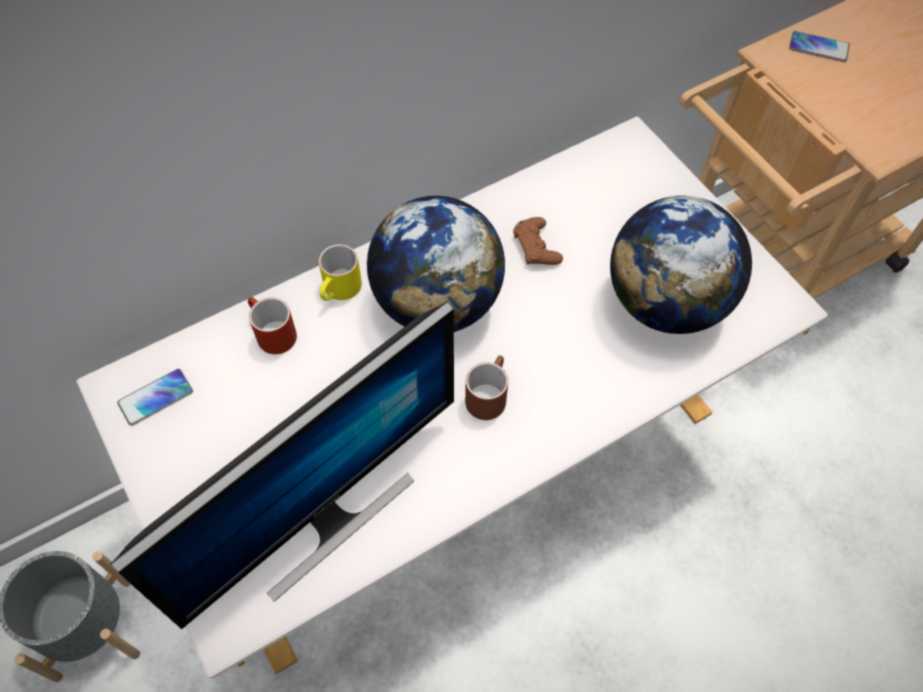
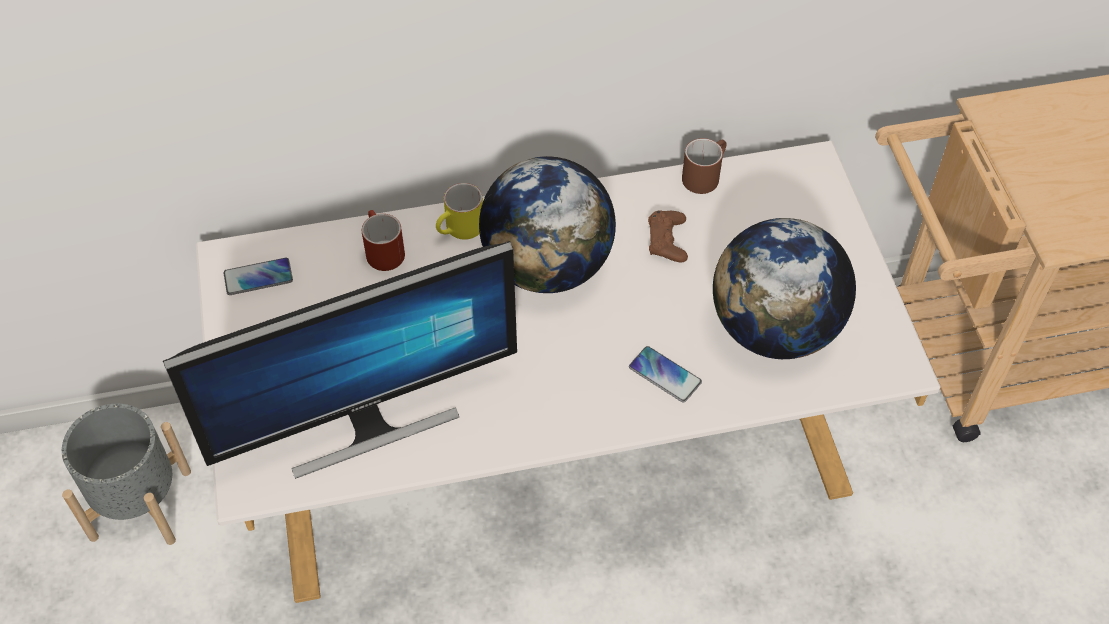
camera: 20 degrees right, 5 degrees down
(487, 394) = (560, 362): brown mug -> brown mug (704, 175)
(818, 47) = (1047, 117): phone -> phone (665, 375)

